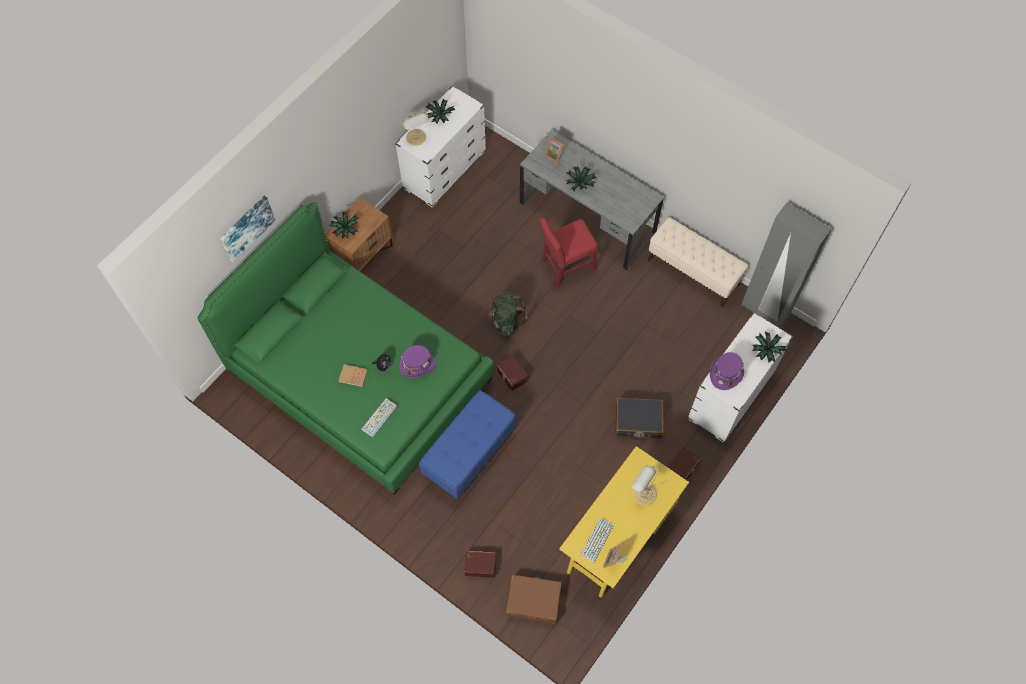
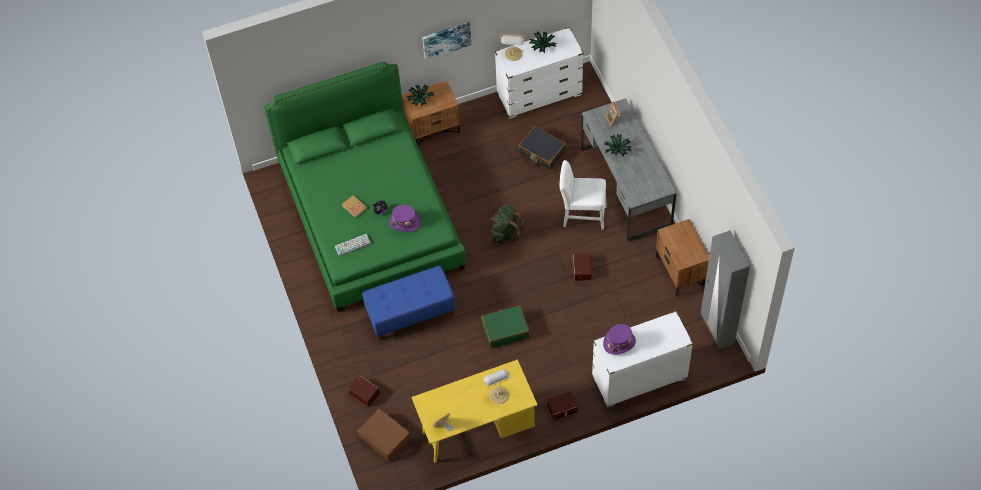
camera: 35 degrees right, 5 degrees down
(246, 227) = (329, 57): picture -> picture (446, 39)
(511, 375) = (481, 274): brown storage box -> brown storage box (581, 270)
(566, 267) = (582, 215): red chair -> white chair
(574, 419) = (505, 330): none -> green suitcase
(597, 541) = (441, 407): keyboard -> none
(638, 421) = (553, 357): black suitcase -> black suitcase (542, 152)
(693, 273) = (680, 271): beige bench -> brown nightstand
(766, 350) = (663, 343): potted plant -> none

